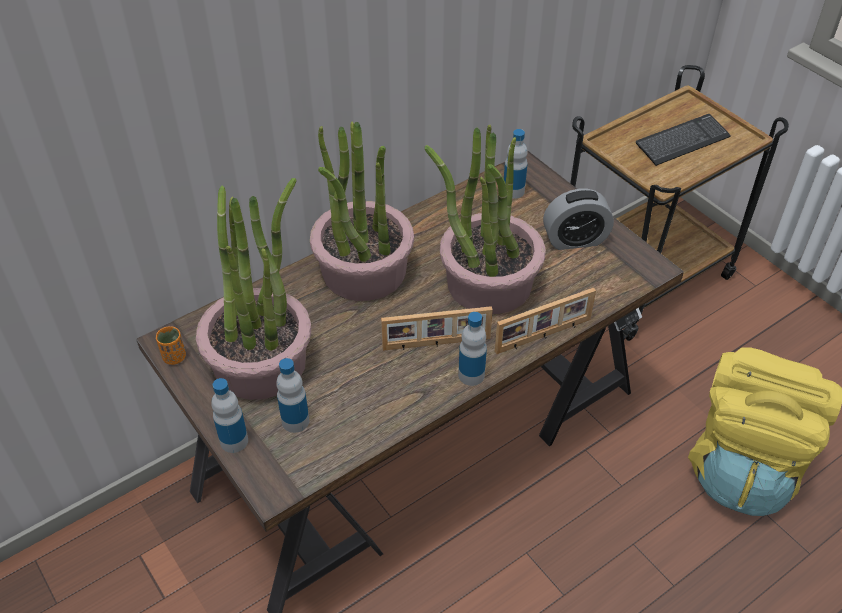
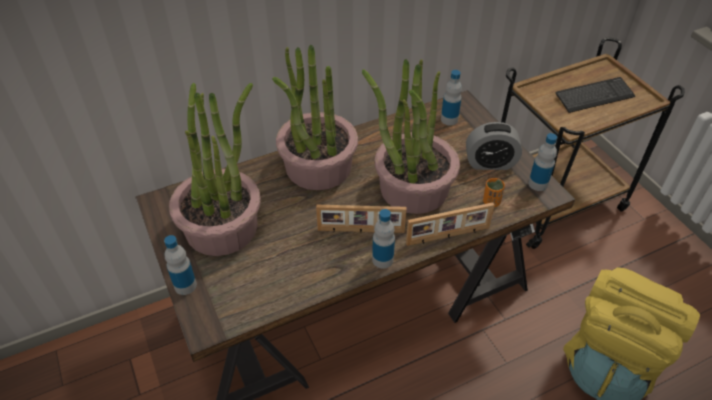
camera: 10 degrees right, 0 degrees up
(174, 357) = (159, 214): orange cup -> orange cup (491, 202)
(295, 421) = (236, 277): bottle -> bottle (538, 184)

